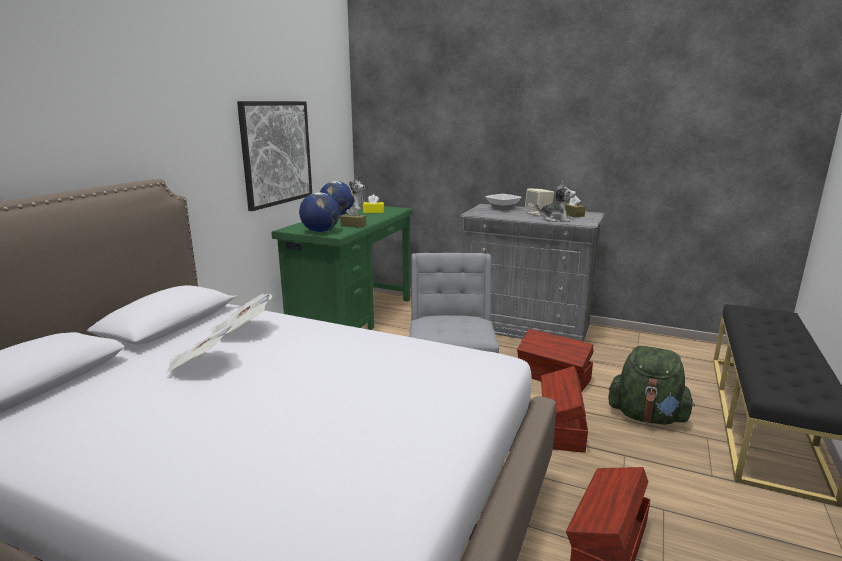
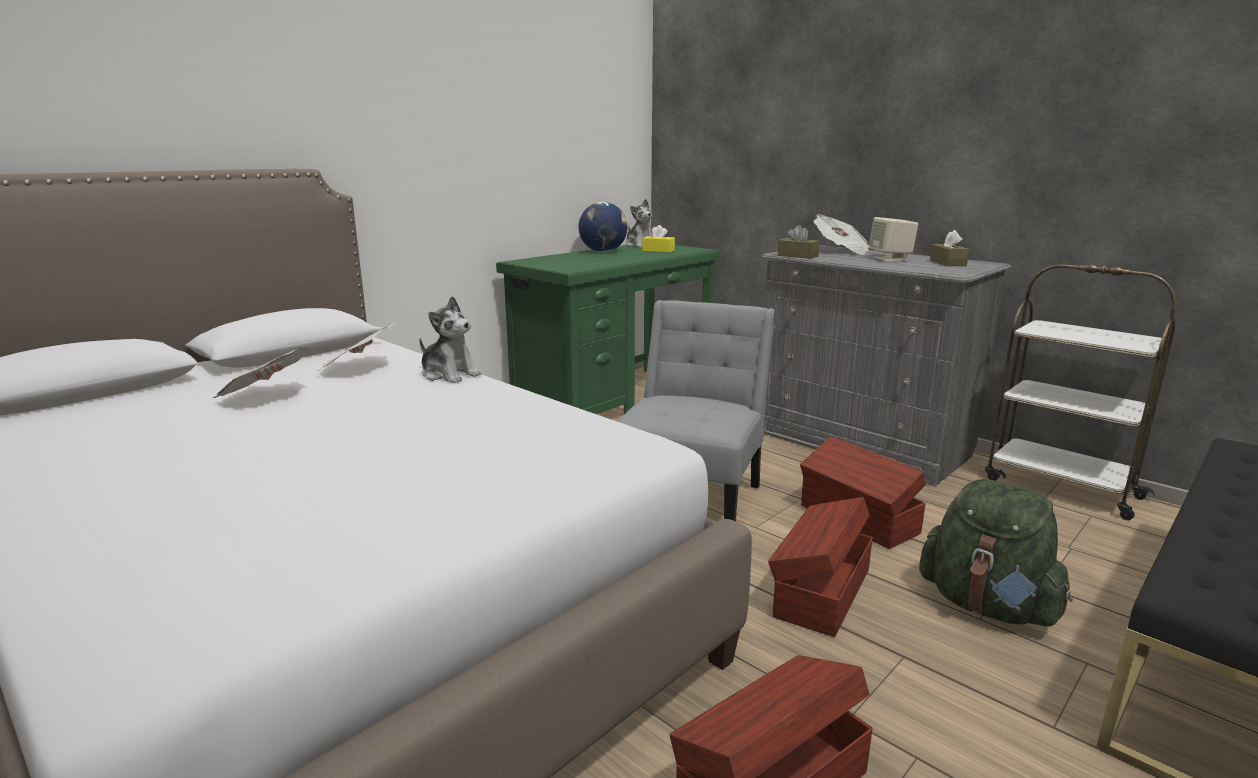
camera: 20 degrees right, 0 degrees up
(276, 153) = (514, 156): picture -> none
(320, 231) = (555, 265): globe -> none
(353, 225) = (608, 262): brown tissue box -> brown tissue box (797, 256)
(503, 208) = (841, 251): bowl -> newspaper
(555, 219) = (908, 266): plush toy -> plush toy (449, 374)
(641, 339) = (1059, 488): none -> white cart

